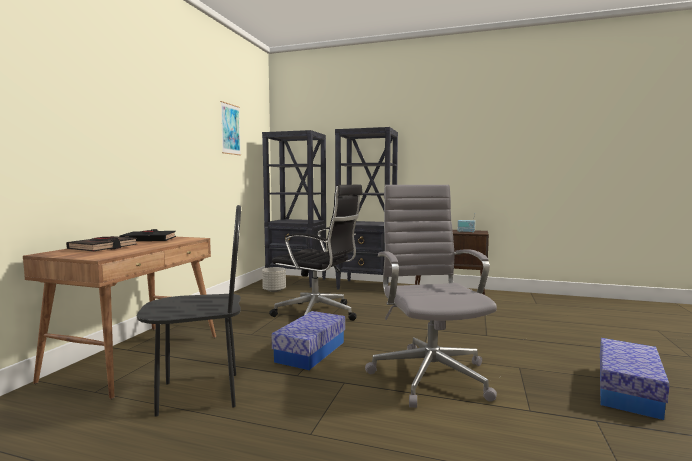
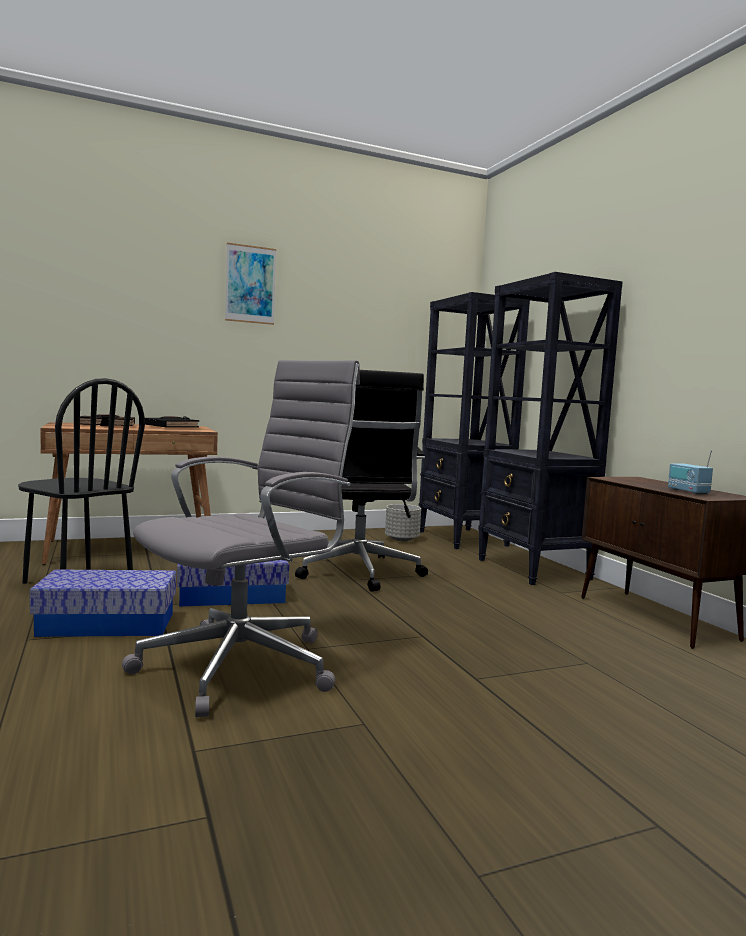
camera: 50 degrees right, 0 degrees up
(230, 129) = (376, 300): picture -> picture (250, 284)
(627, 391) = (394, 850): storage box -> storage box (107, 624)

